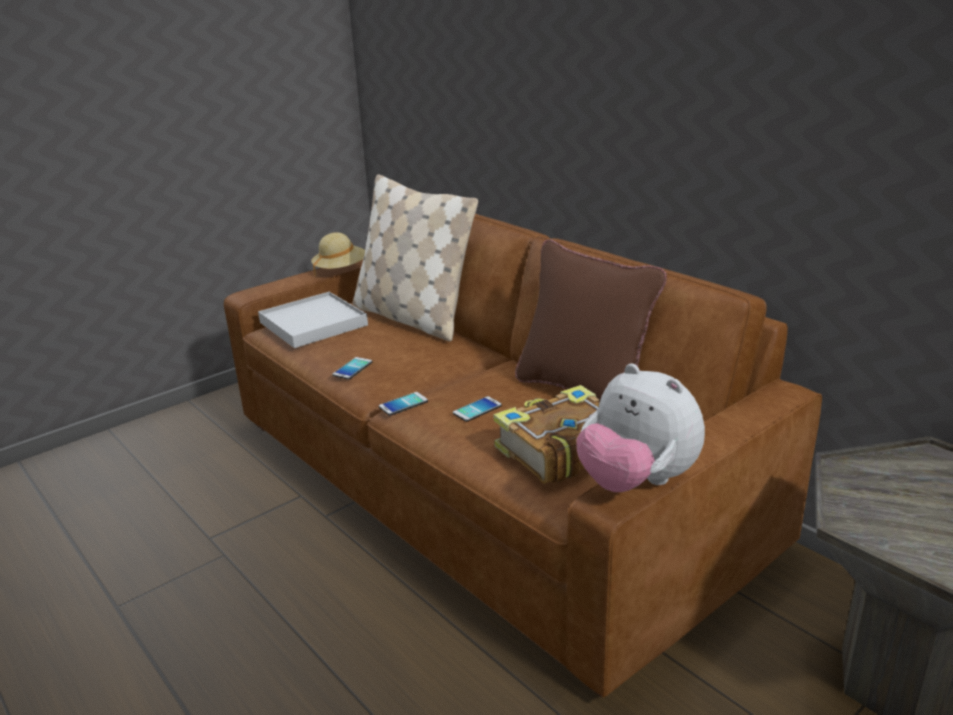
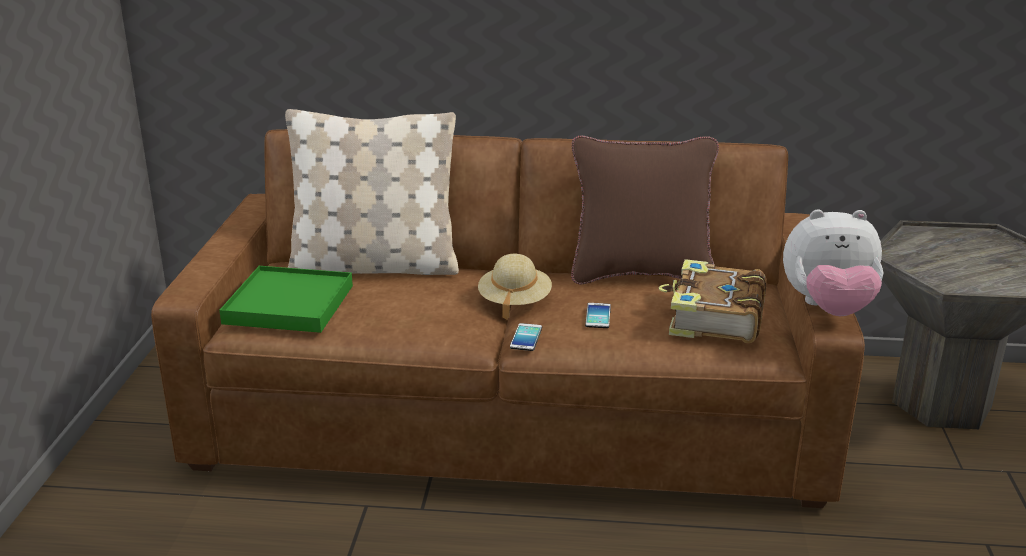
camera: 45 degrees left, 0 degrees up
(313, 324) = (289, 304): white tray -> green tray
(340, 270) = (240, 239): beige hat -> beige hat (514, 302)
(352, 369) = (421, 328): phone -> none

